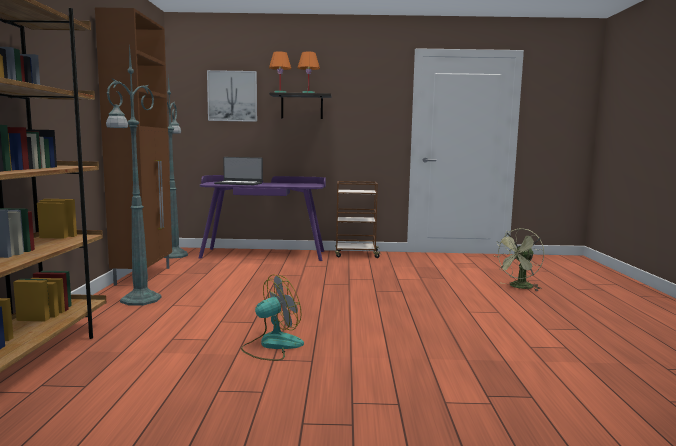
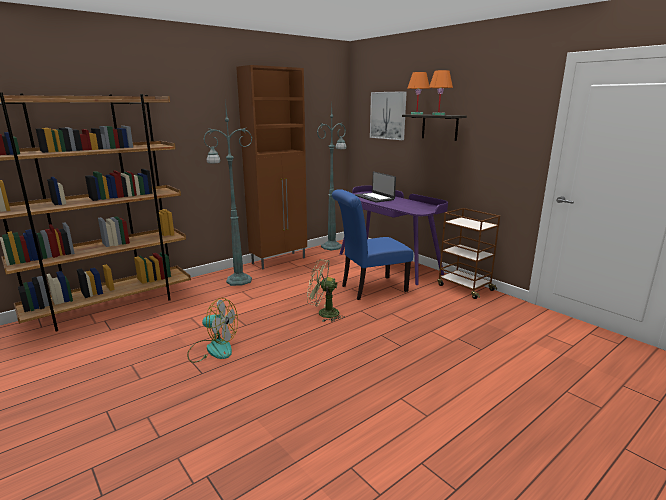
camera: 50 degrees right, 10 degrees up
(293, 271) = (370, 289): none -> blue chair
(519, 287) = (539, 402): green fan -> green fan (323, 313)

